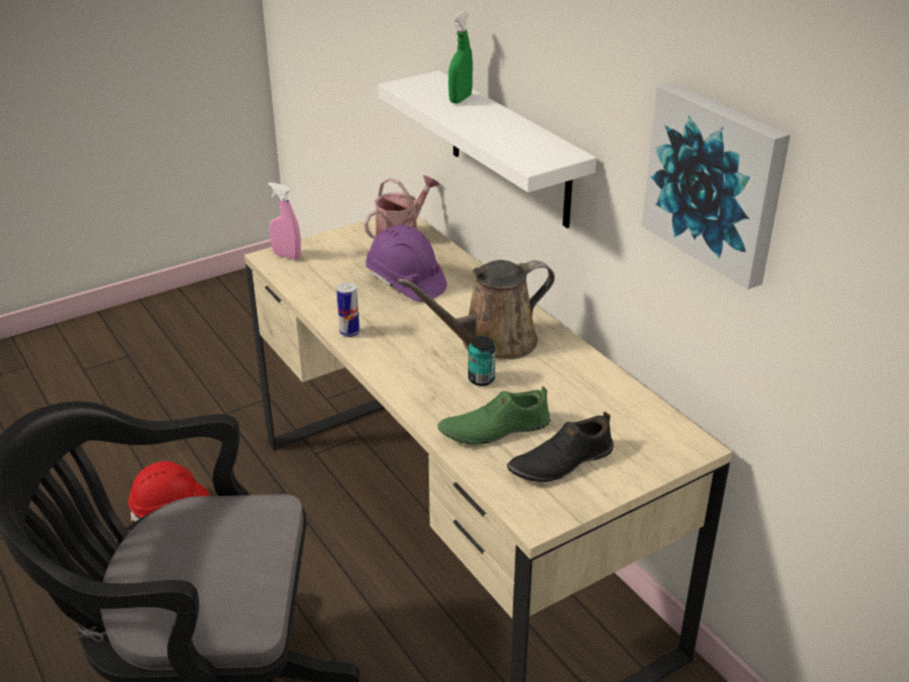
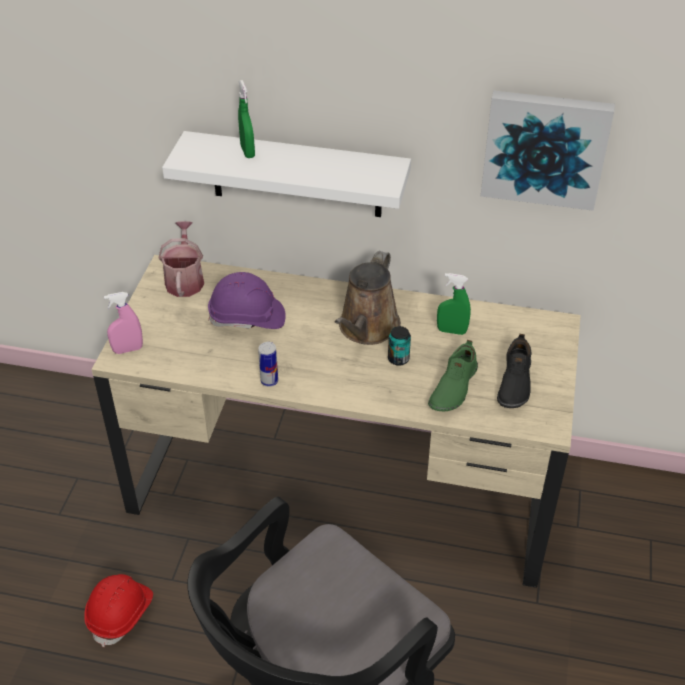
camera: 45 degrees left, 10 degrees up
(567, 387) = (451, 331): none -> green spray bottle

